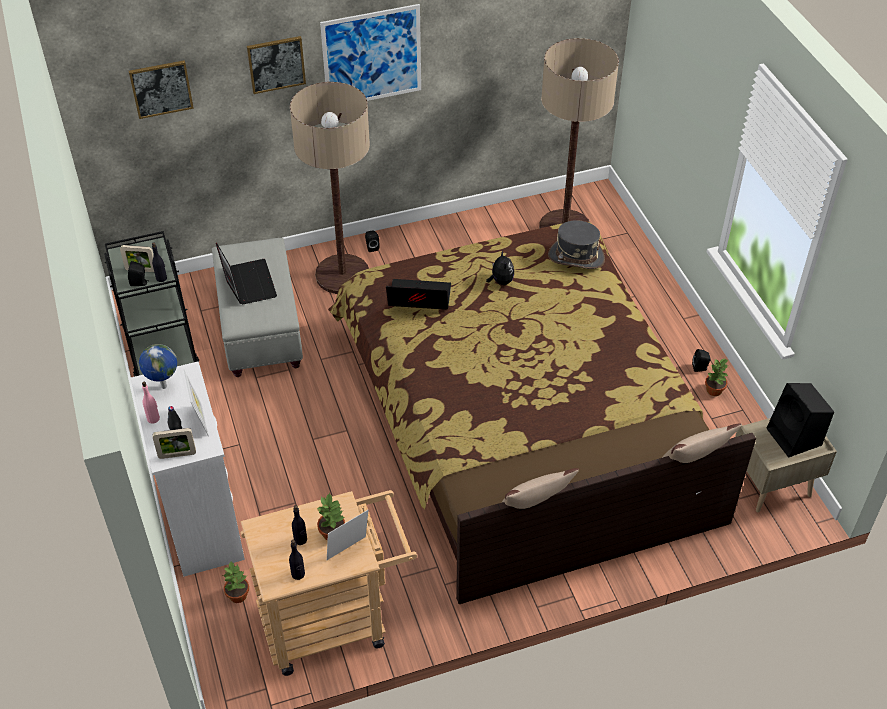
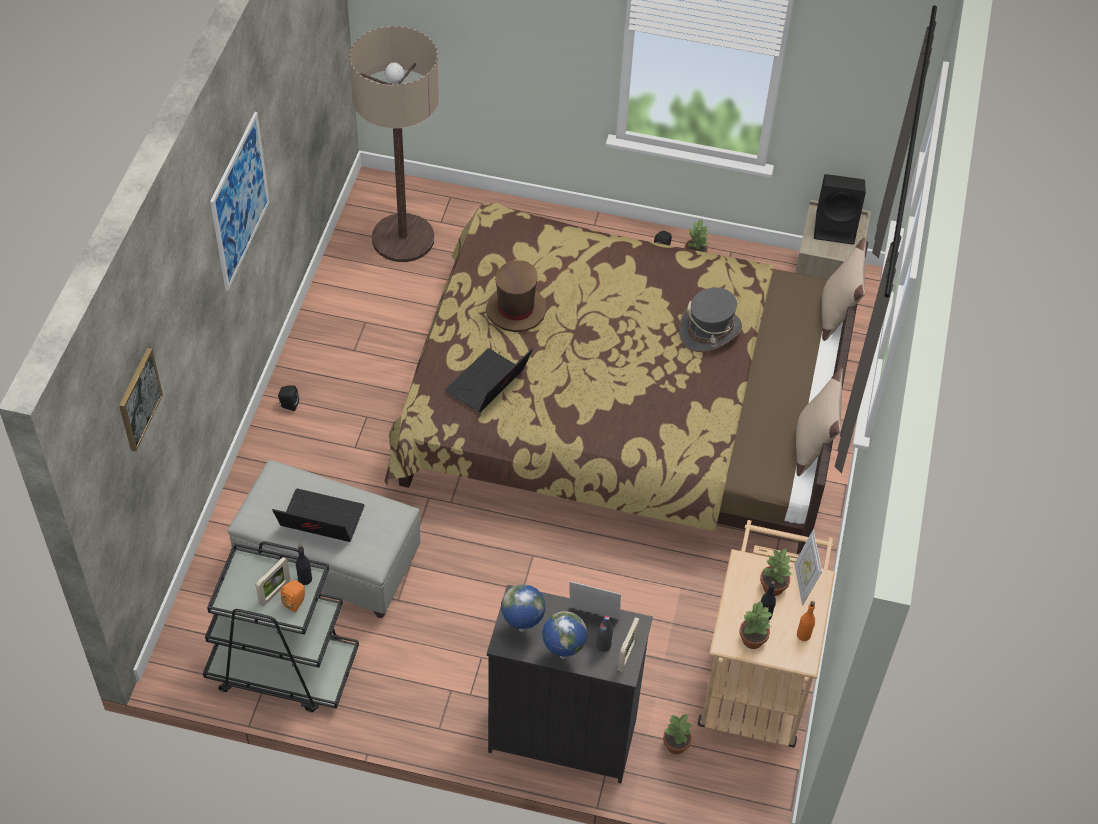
camera: 60 degrees left, 5 degrees up
(140, 283) = (296, 602): black speaker -> orange speaker
(153, 418) = (562, 656): pink bottle -> globe
(203, 521) = (561, 734): white dresser -> black dresser
(270, 542) = (752, 640): none -> potted plant
(276, 64) = (194, 280): picture -> none
(298, 574) = (804, 635): black bottle -> orange bottle
(342, 275) = (309, 451): floor lamp -> none
(500, 281) = (516, 310): plush toy -> brown hat
(576, 257) = (529, 238): grey hat -> grey hat (710, 330)

